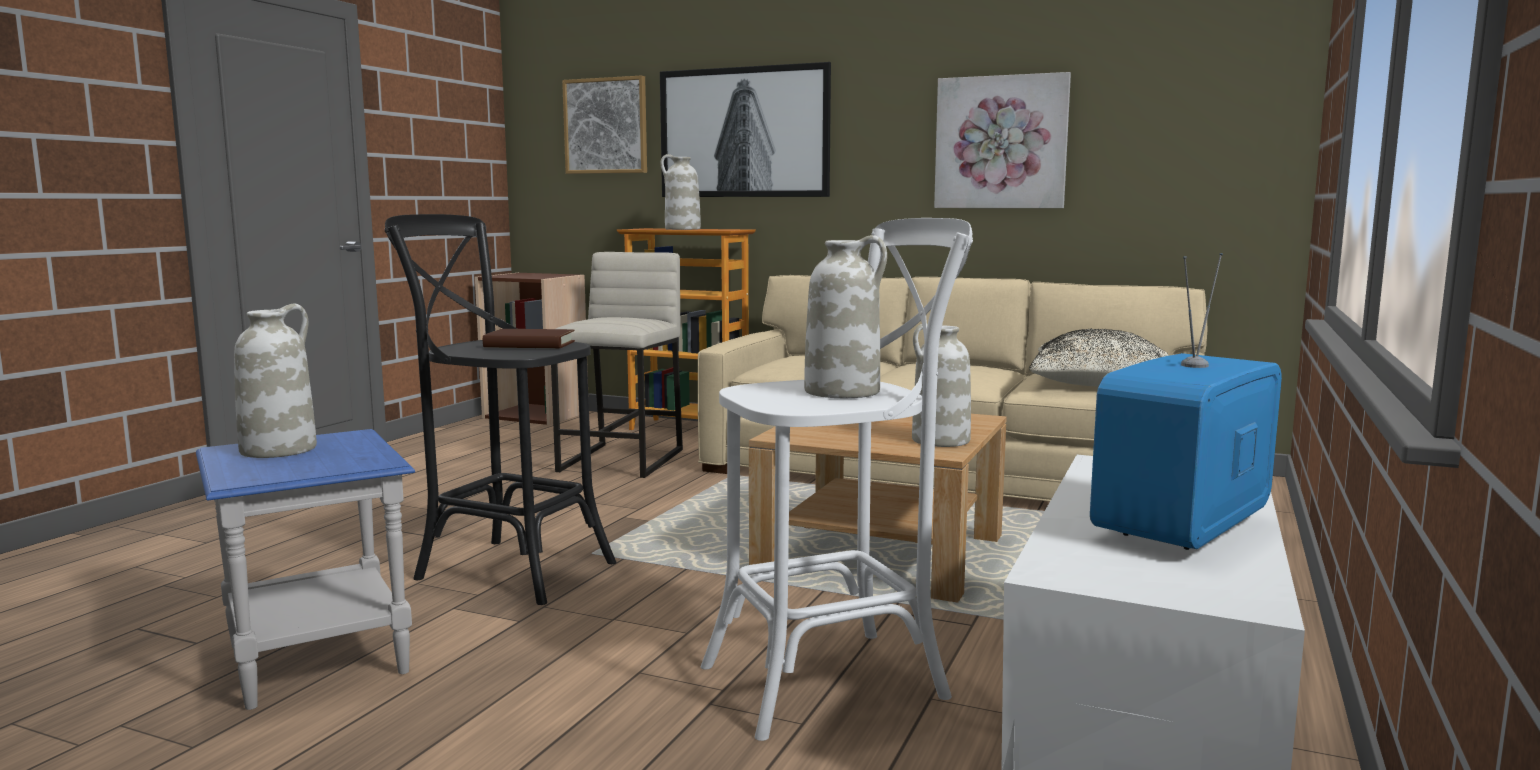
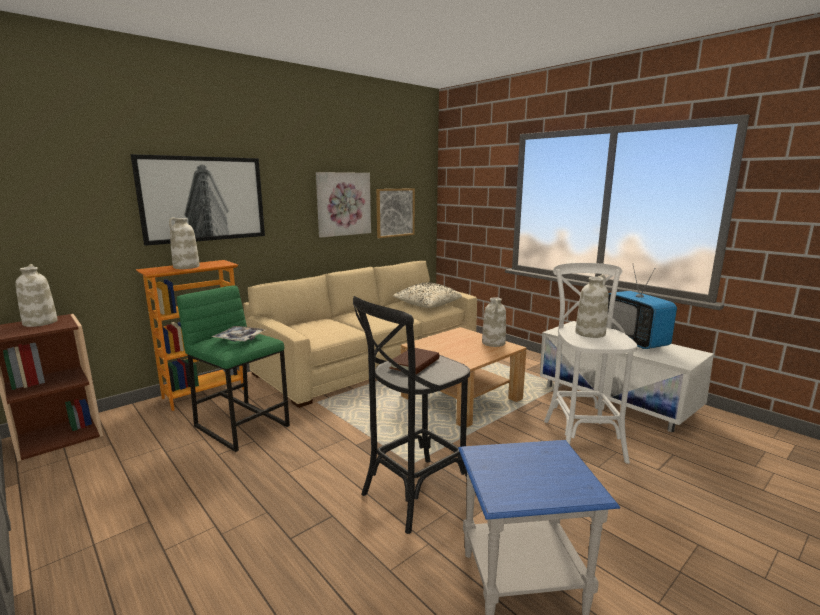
camera: 65 degrees left, 5 degrees up
(279, 449) = (511, 479): white vase -> white vase (40, 322)
(606, 126) = (77, 193): picture -> picture (395, 212)
(609, 318) = (240, 338): none -> tray
(621, 460) = (241, 426): beige stool -> green stool

